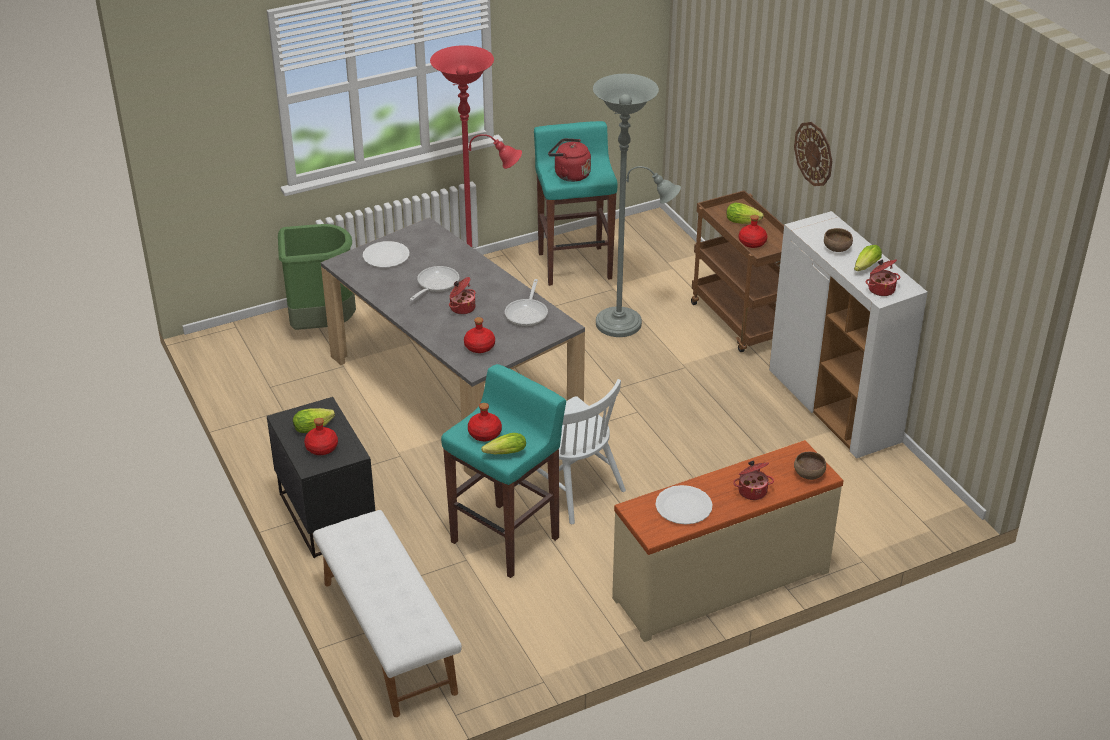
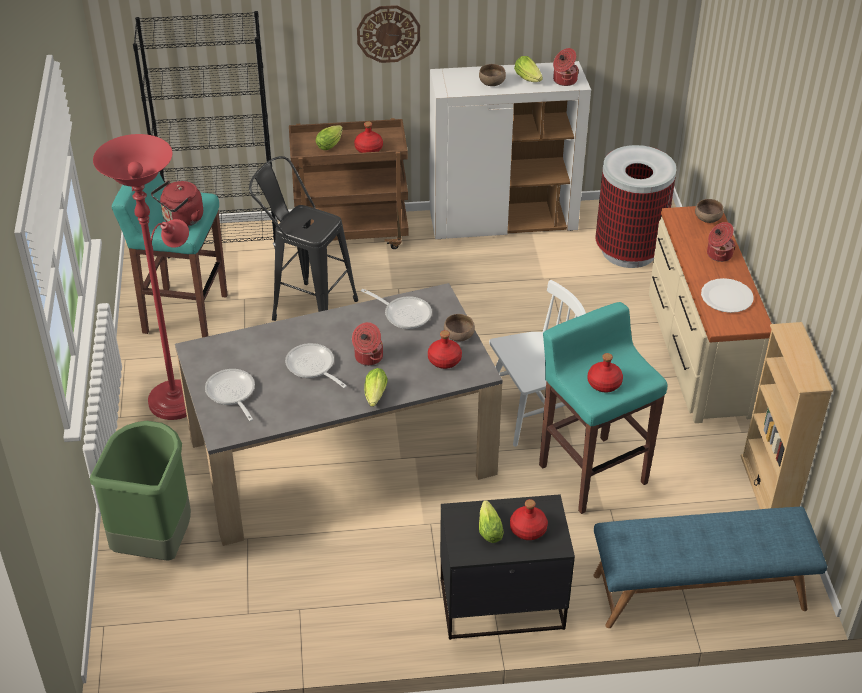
camera: 70 degrees left, 5 degrees up
(386, 256) = (232, 394): white plate -> frying pan
(387, 636) = (699, 592): white bench -> blue bench
(503, 453) = (640, 378): lettuce -> lettuce (375, 396)
(515, 348) = (459, 336): none -> brown bowl
(546, 666) = (768, 488): none -> beige bookcase
(625, 324) = (307, 307): grey floor lamp -> black stool
(679, 258) = (223, 241): none -> black bookcase
(853, 504) = (629, 251): none -> trash can

